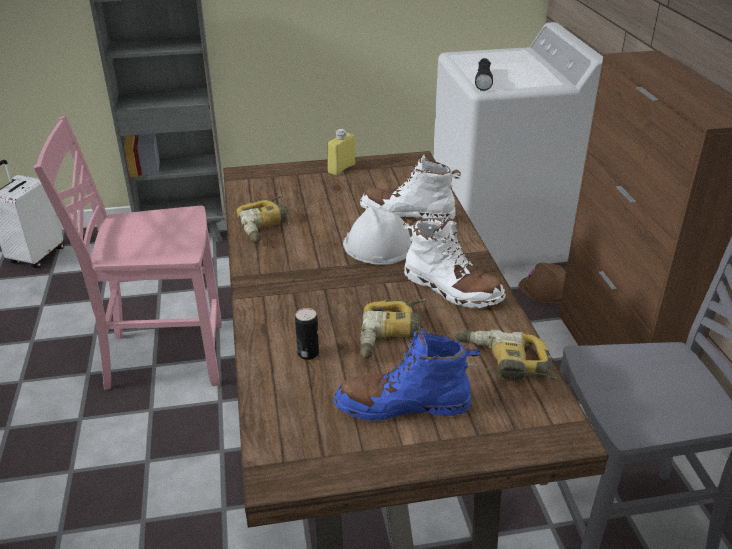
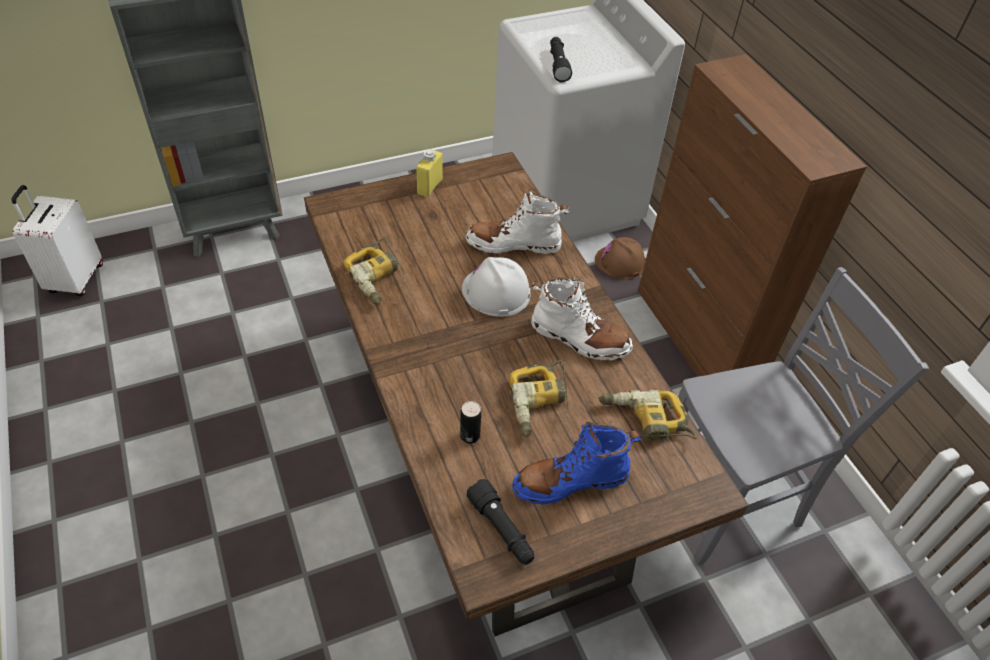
camera: 15 degrees left, 15 degrees up
(162, 357) = (263, 391): pink chair -> none
(311, 438) = (501, 529): none -> black flashlight

